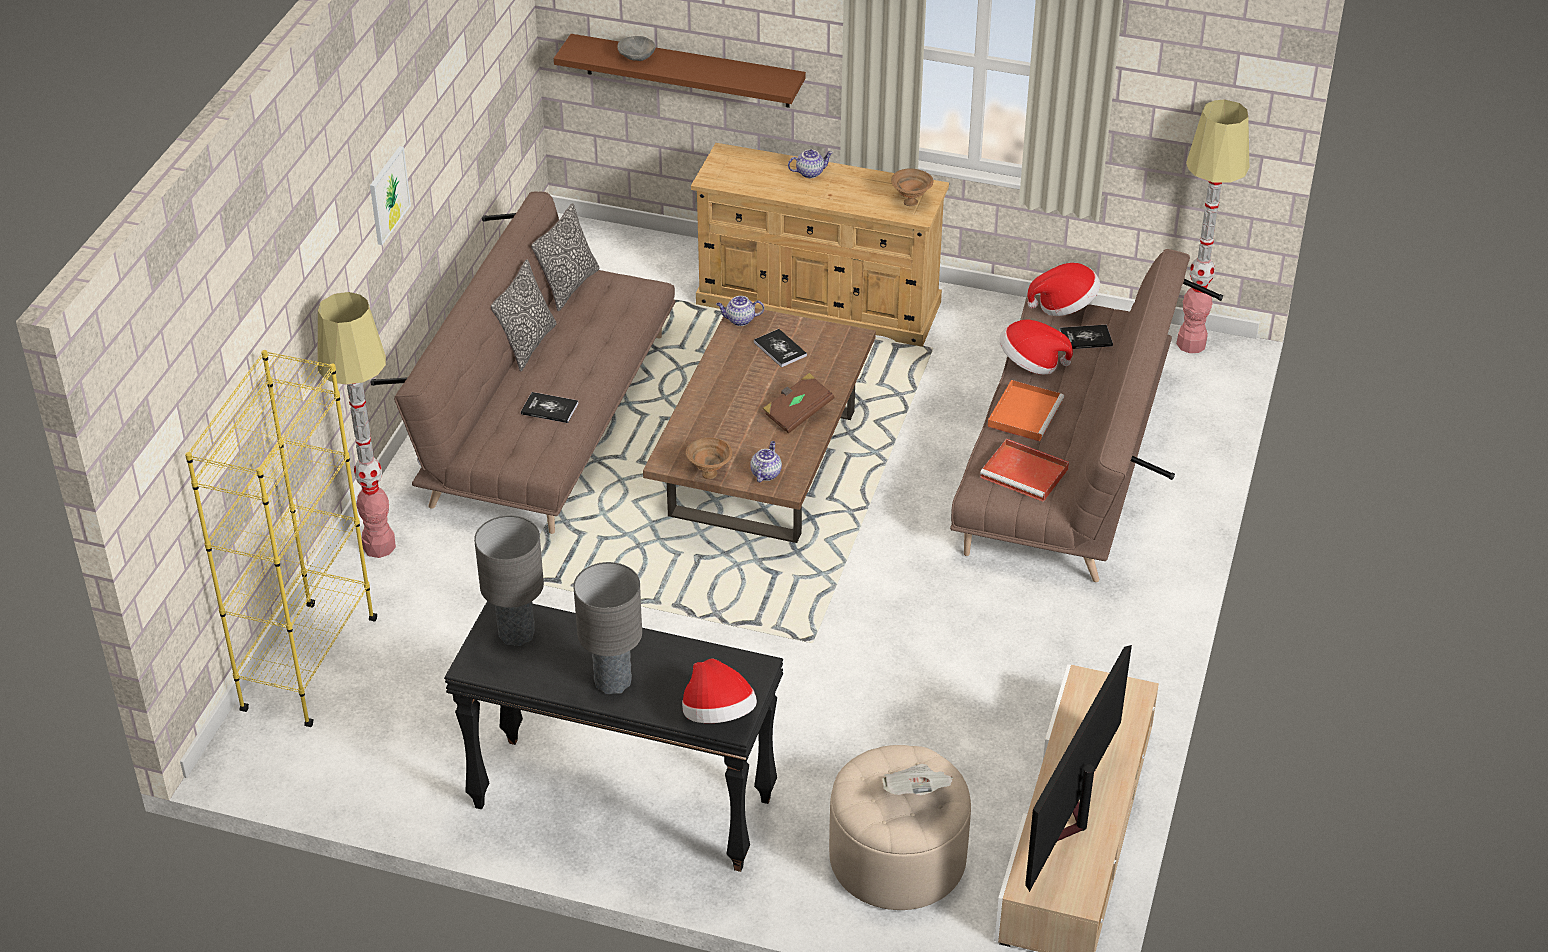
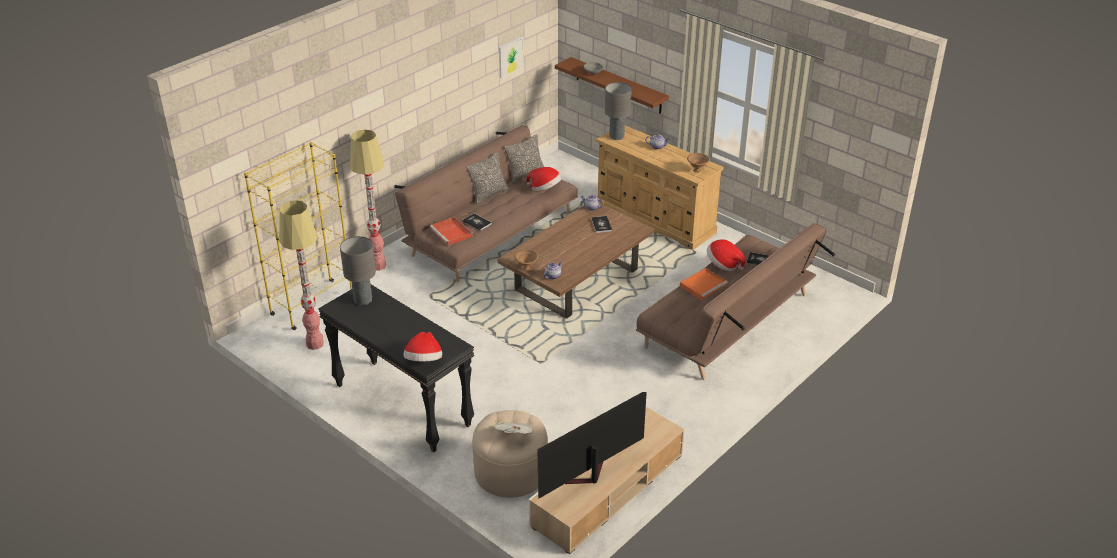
camera: 25 degrees right, 5 degrees down
(388, 195) = (424, 98): picture -> picture (510, 57)
(612, 681) = (388, 332): grey table lamp -> grey table lamp (616, 136)
(797, 413) = (588, 254): brown book -> none
(1026, 473) = (683, 312): red tray -> red tray (452, 233)
(1064, 306) = (761, 243): hat -> hat (545, 189)
(1191, 344) = (835, 285): floor lamp -> floor lamp (315, 344)

